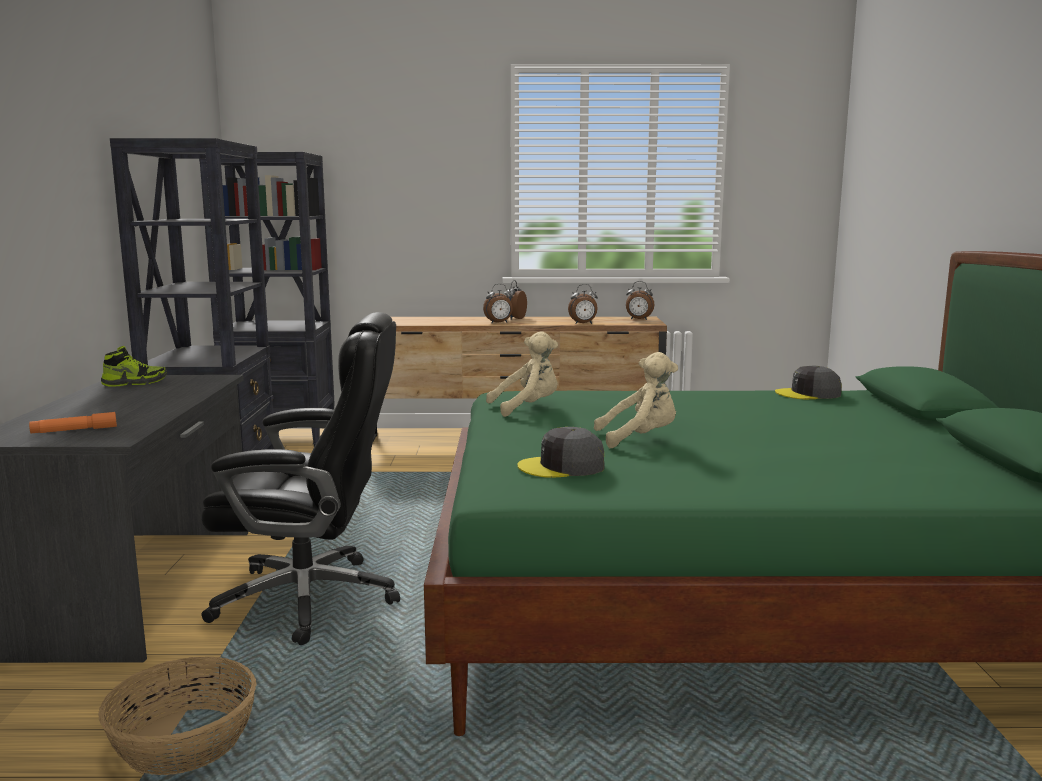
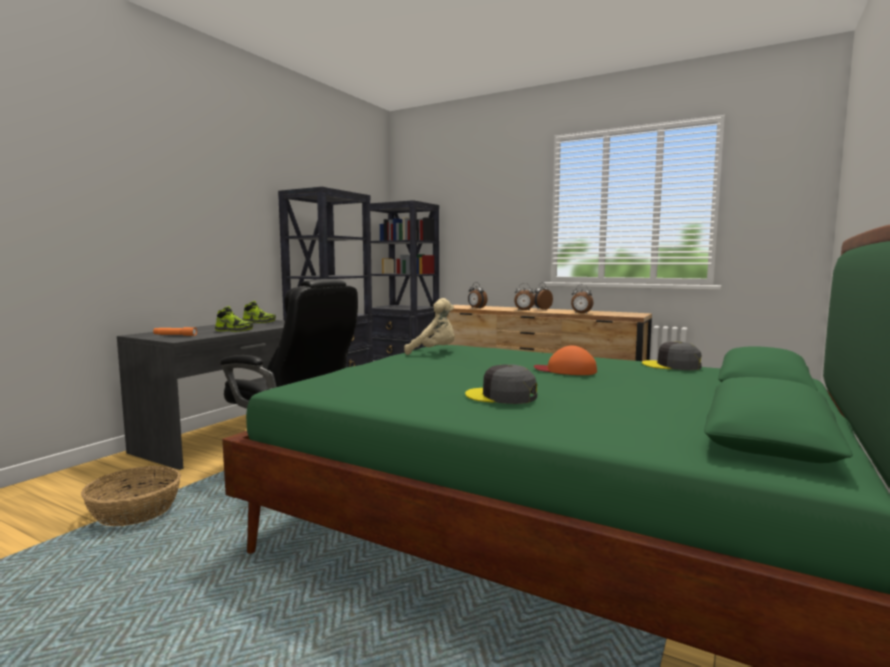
camera: 30 degrees right, 5 degrees down
(153, 407) = (234, 330): none -> shoe
(562, 467) = (360, 380): grey cap -> grey cap (501, 396)
(638, 319) = (631, 314): alarm clock -> alarm clock (476, 308)
(640, 439) = (457, 374): beige plush toy -> none
(739, 416) = (566, 370): none -> orange cap

